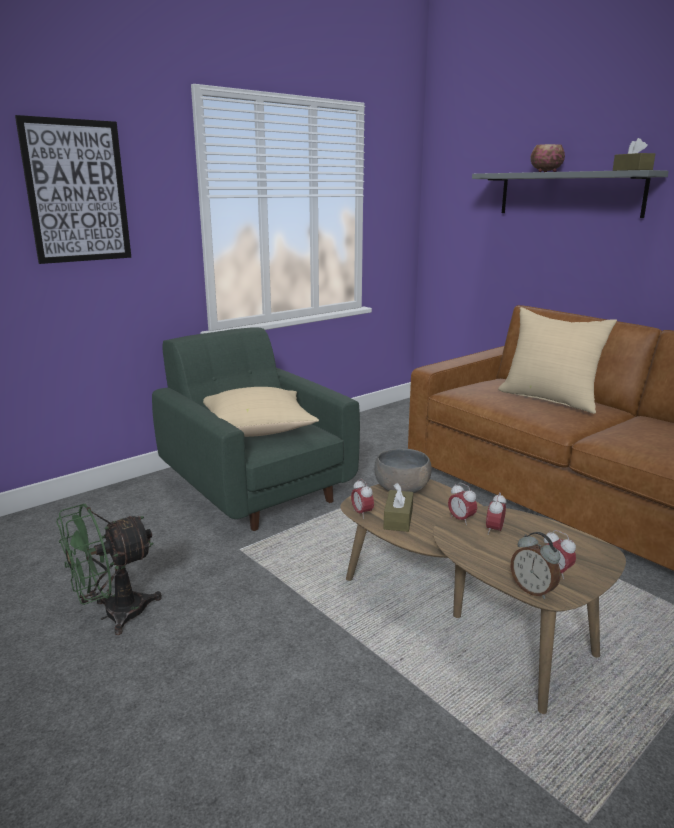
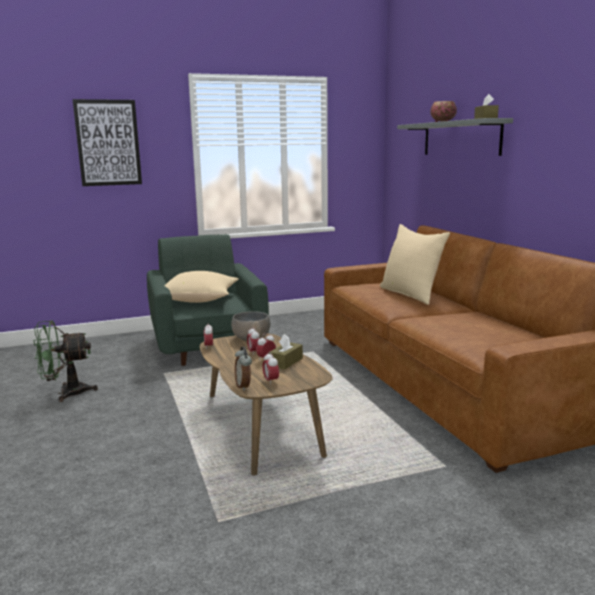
camera: 20 degrees right, 5 degrees down
(398, 519) = (227, 351): brown tissue box -> brown tissue box (286, 362)

